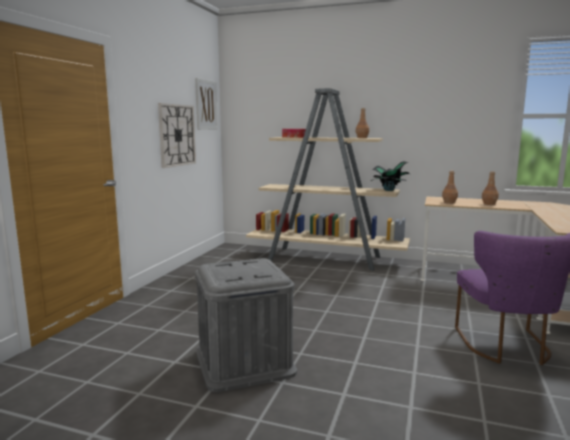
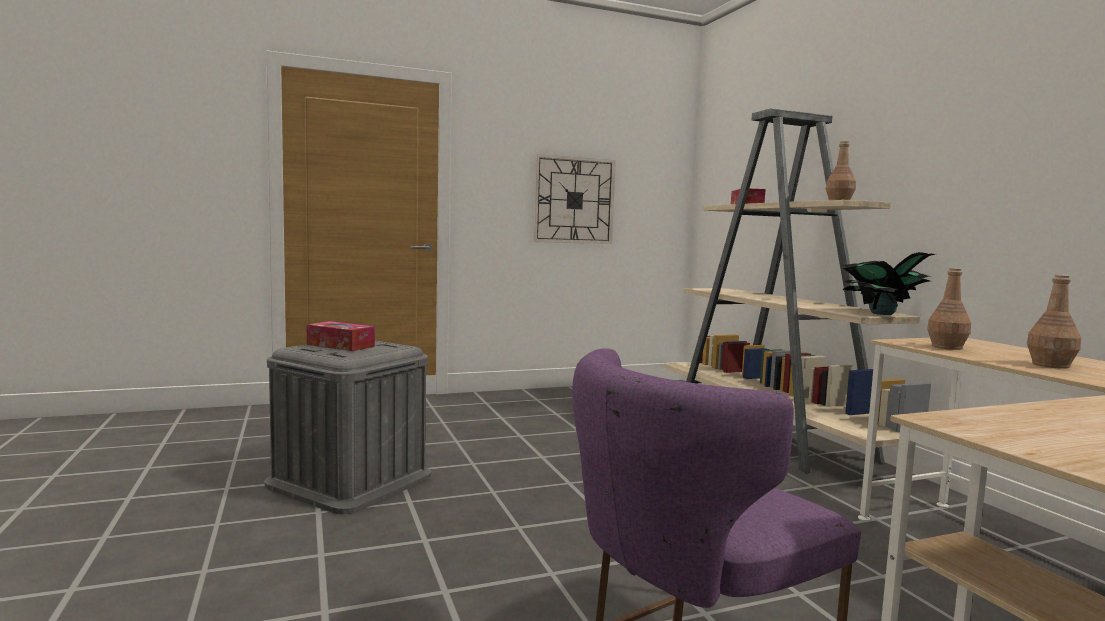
camera: 50 degrees right, 5 degrees down
(206, 104) = (653, 160): picture -> none
(234, 271) = (340, 345): none -> tissue box

